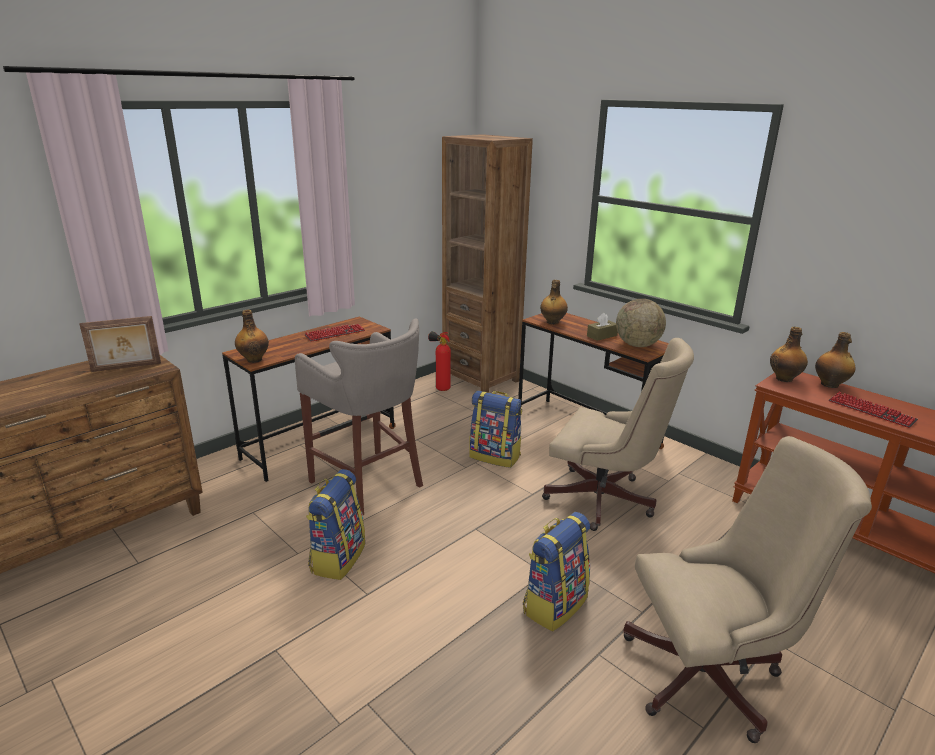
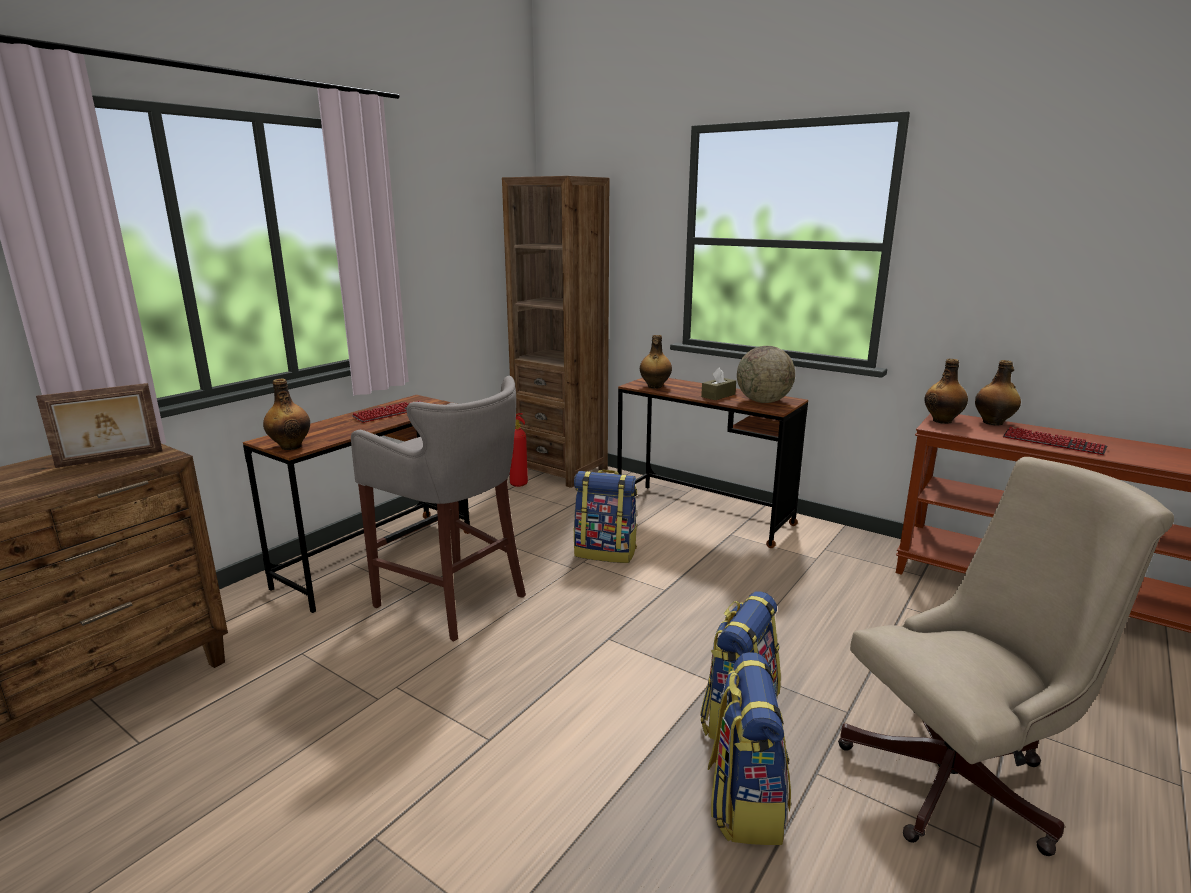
camera: 10 degrees left, 5 degrees down
(337, 557) = (435, 697): backpack -> backpack (744, 802)
(605, 501) = (754, 589): beige office chair -> none

